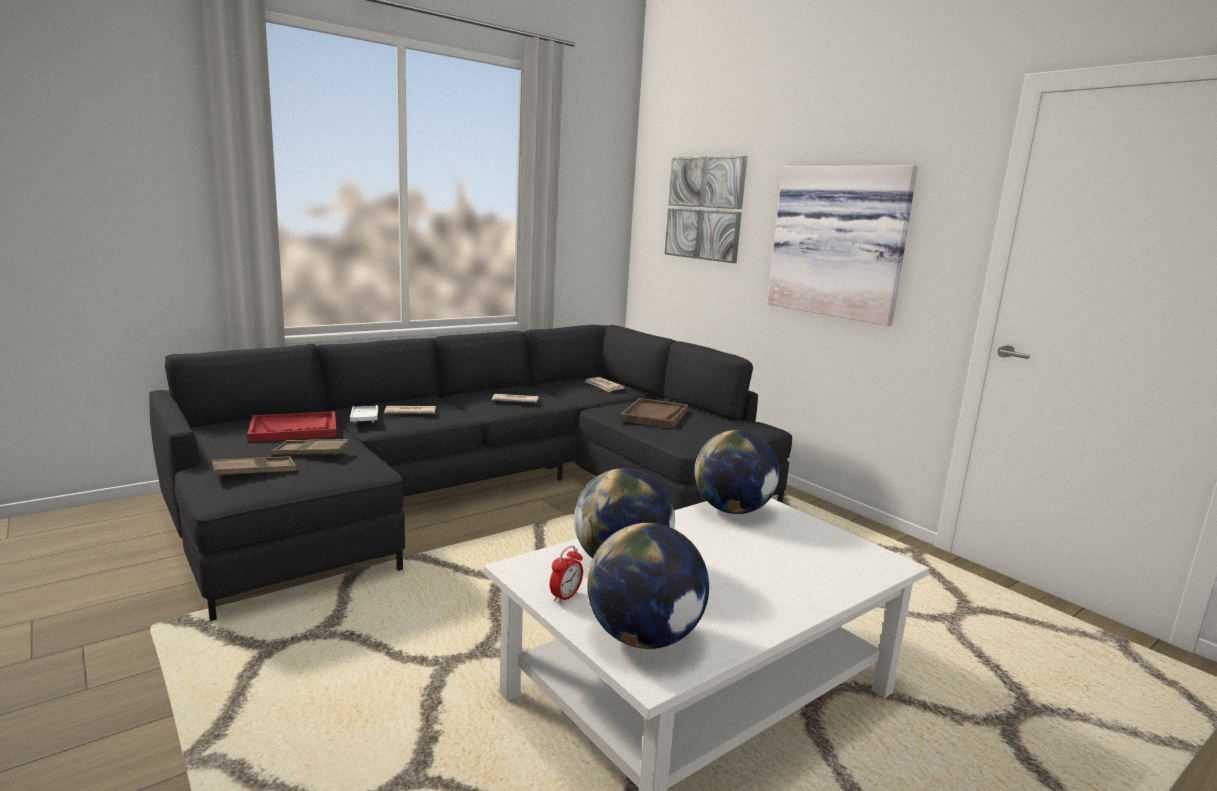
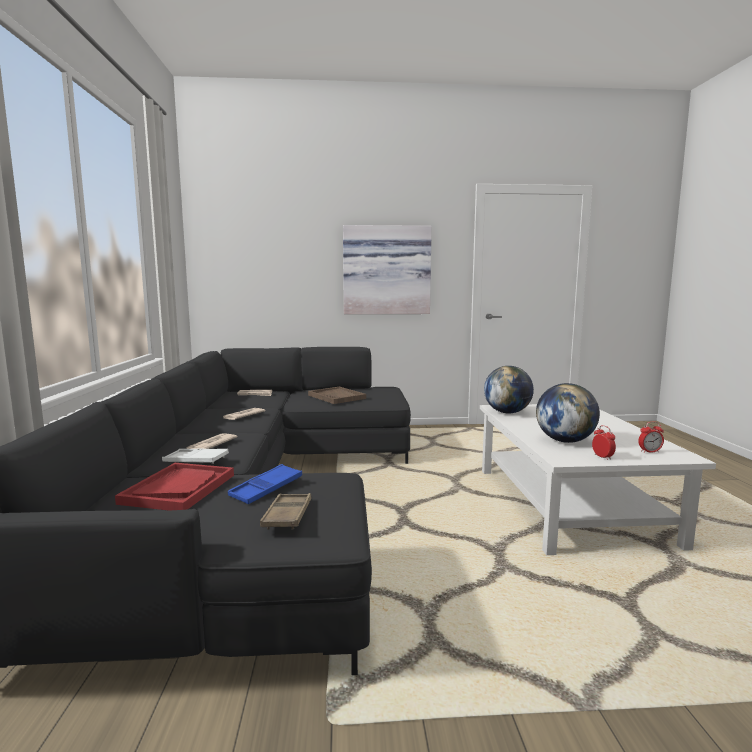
camera: 55 degrees left, 5 degrees down
(311, 453) = (266, 489): brown tray -> blue tray
(644, 637) = (649, 452): globe -> alarm clock
(704, 208) = (270, 254): picture -> none

